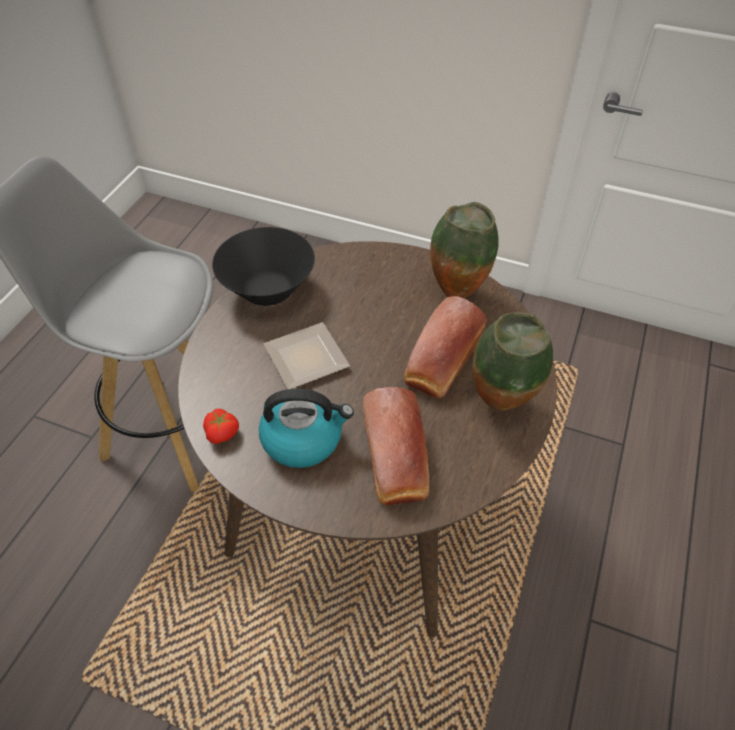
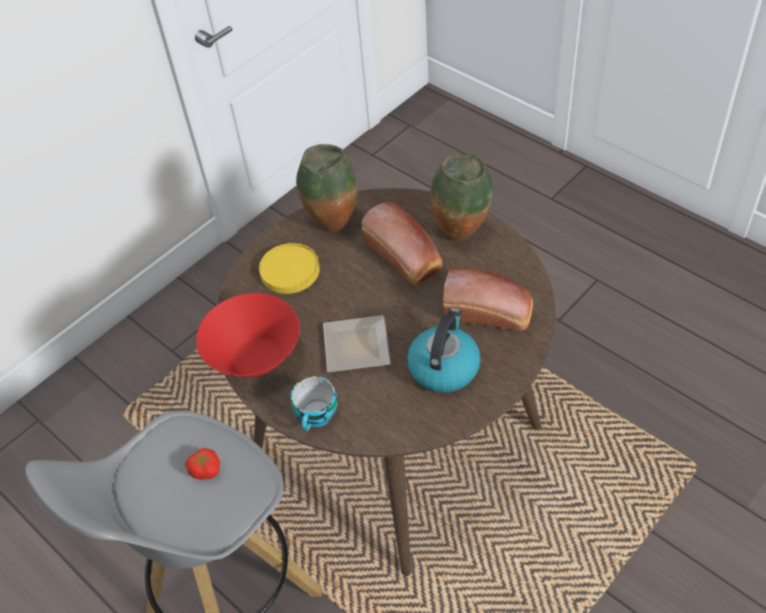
camera: 65 degrees left, 0 degrees up
(214, 354) = (317, 416): none -> cup
(223, 432) = (414, 424): tomato -> tomato (206, 469)
(268, 290) = (255, 359): black bowl -> red bowl
(382, 280) = (290, 270): none -> yellow plate

